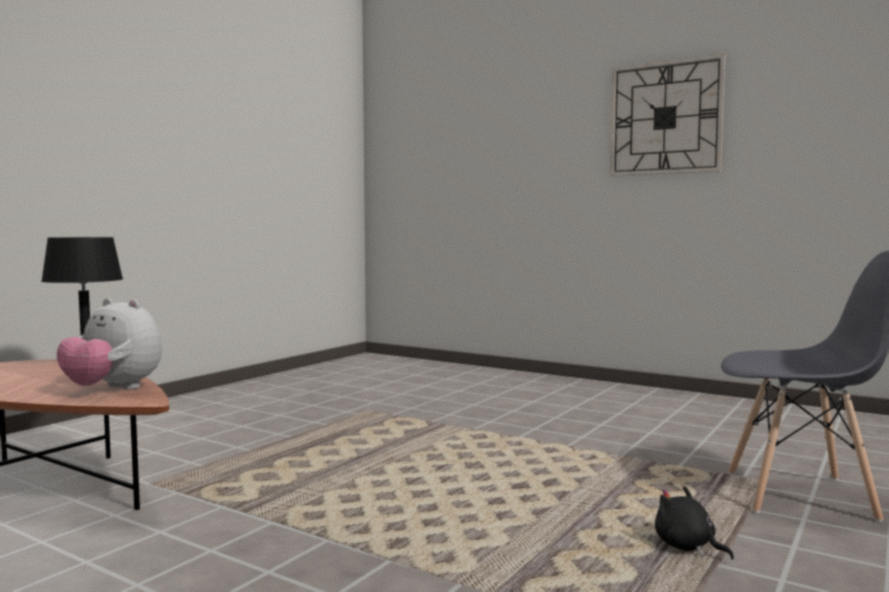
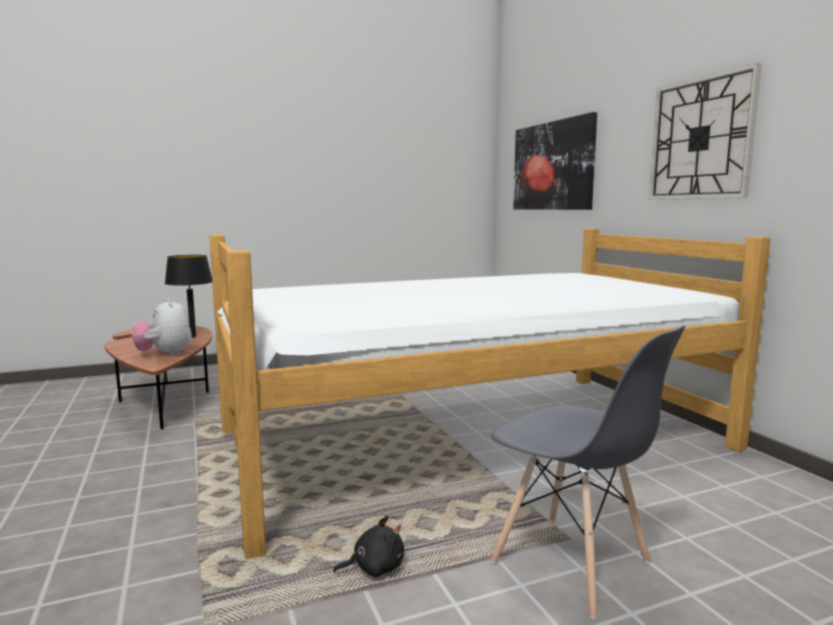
camera: 35 degrees right, 5 degrees up
(466, 143) = (552, 166): none -> picture
(546, 435) = (474, 440): none -> bed
(687, 547) = (374, 567): black plush toy -> black plush toy turned 75 degrees clockwise

